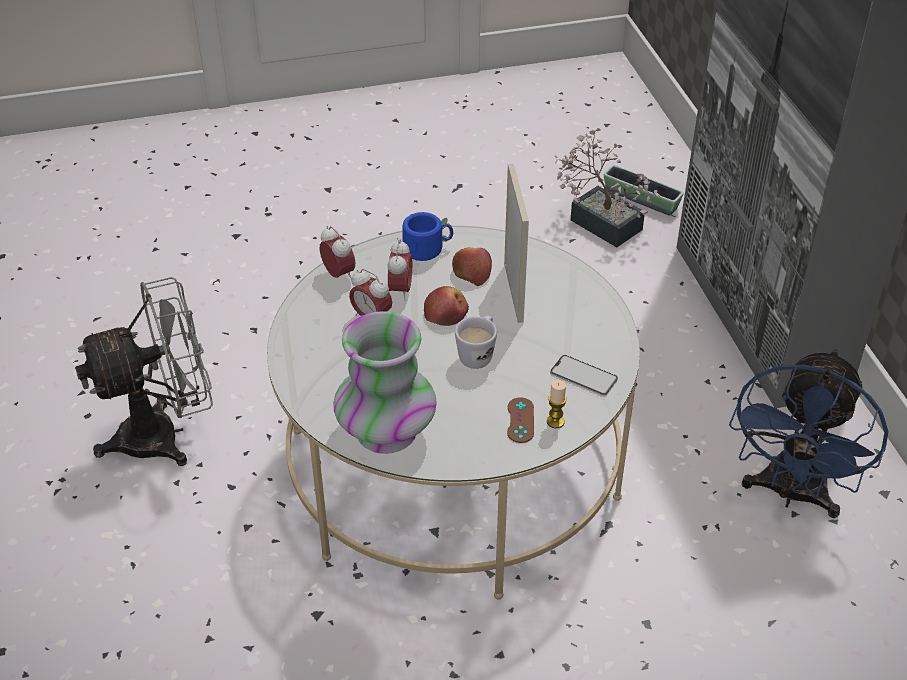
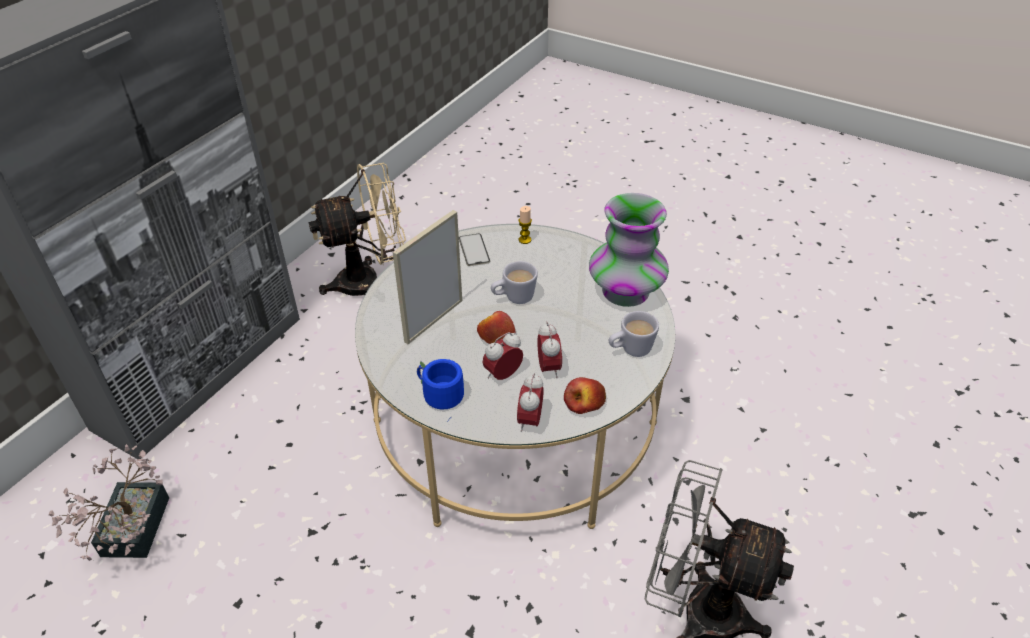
camera: 135 degrees left, 0 degrees up
(320, 376) = (630, 350): none -> white mug
(471, 272) = (437, 353): apple -> apple (584, 403)
(520, 420) = (542, 251): brown game controller -> none
(641, 199) = (69, 528): planter -> none
(791, 494) = (370, 282): blue fan -> beige fan

